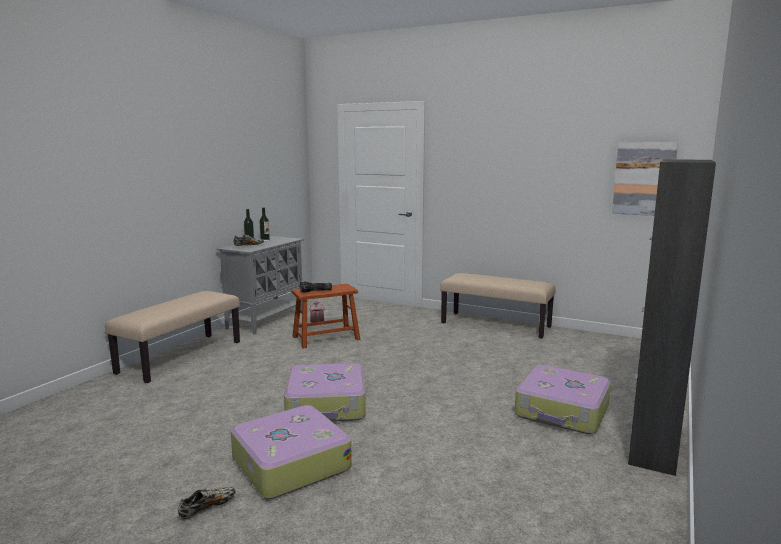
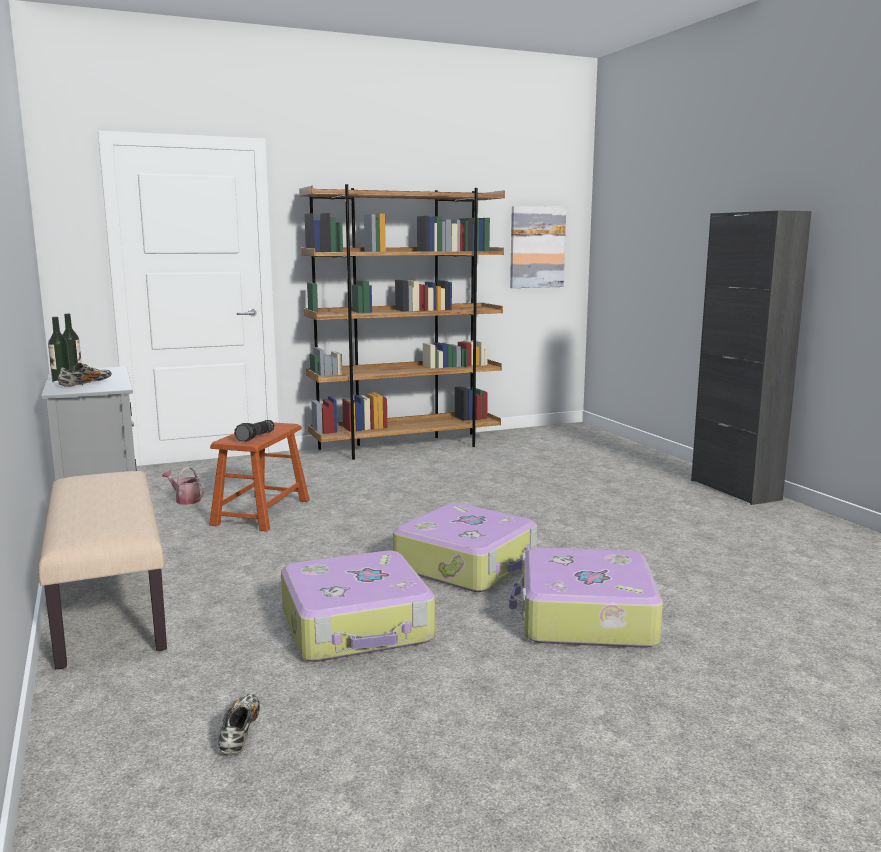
camera: 50 degrees left, 0 degrees up
(207, 508) = (634, 684): shoe -> shoe (240, 733)
(496, 325) = (406, 446): beige bench -> brown bookcase
(562, 411) = (637, 490): suitcase -> suitcase (357, 625)

